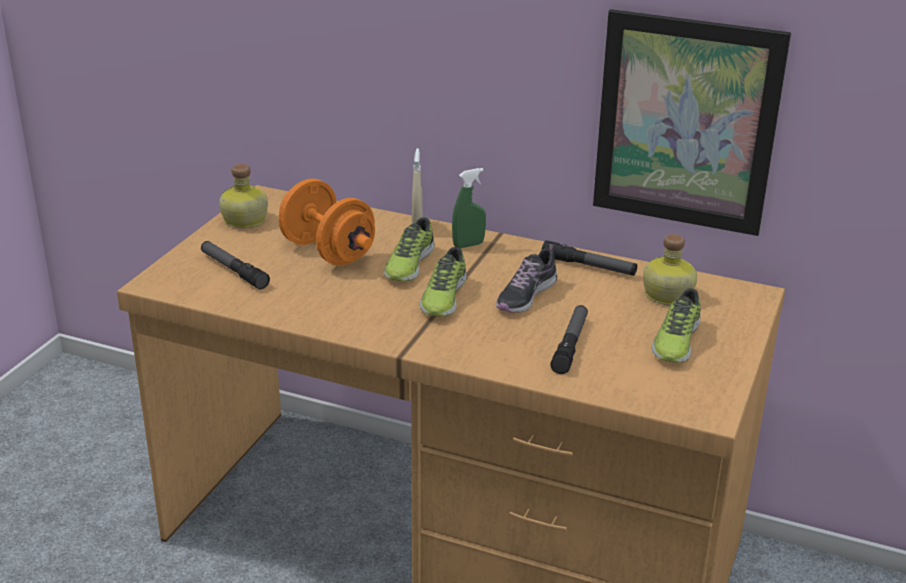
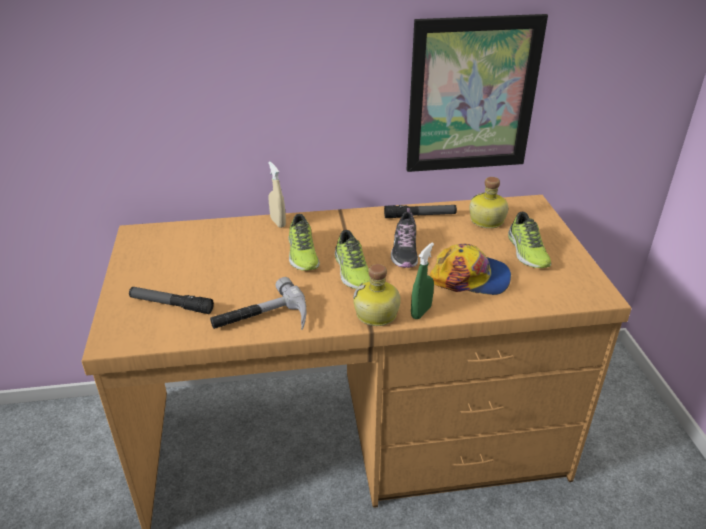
camera: 30 degrees left, 5 degrees up
(244, 220) = (138, 258): bottle -> bottle (377, 315)
(302, 311) = (261, 320): none -> hammer
(328, 252) = (232, 263): orange dumbbell -> none
(468, 245) = (327, 225): green spray bottle -> green spray bottle (421, 312)
(570, 345) = (470, 277): flashlight -> cap

